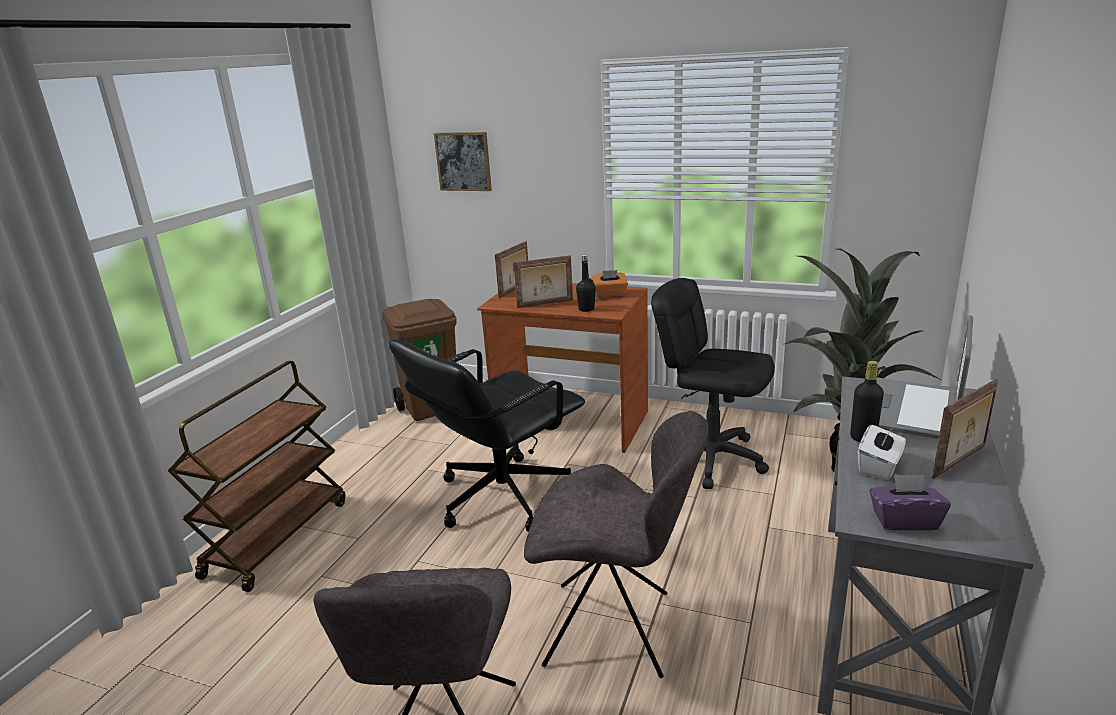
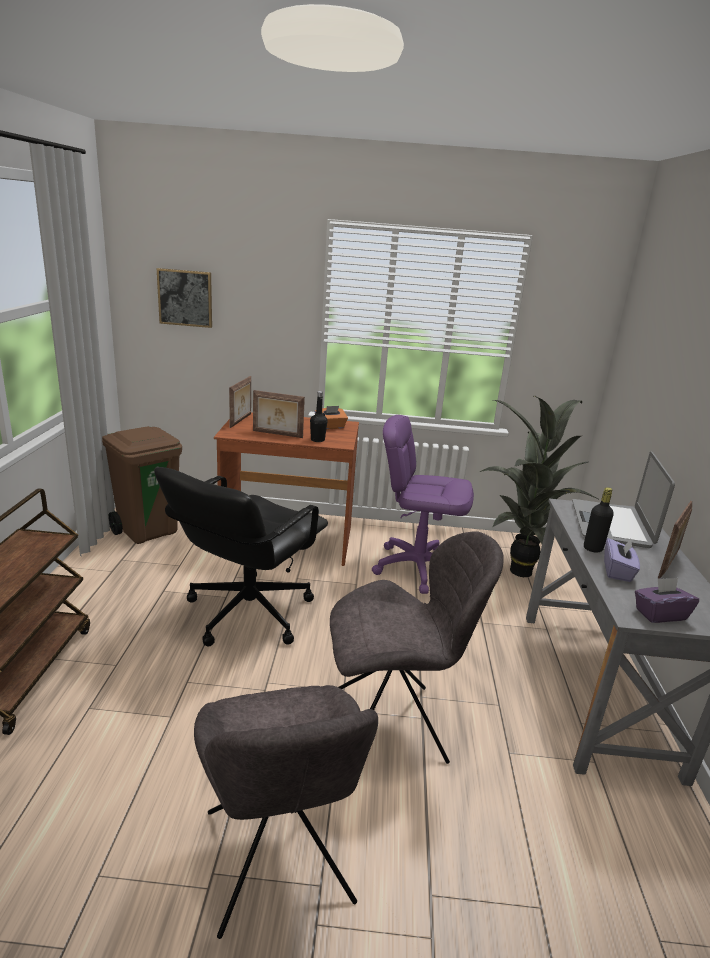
camera: 20 degrees left, 0 degrees up
(545, 304) = (277, 434): picture frame -> picture frame turned 45 degrees clockwise
(711, 458) = (417, 567): black office chair -> purple office chair
(879, 466) = (617, 571): white tissue box -> purple tissue box

